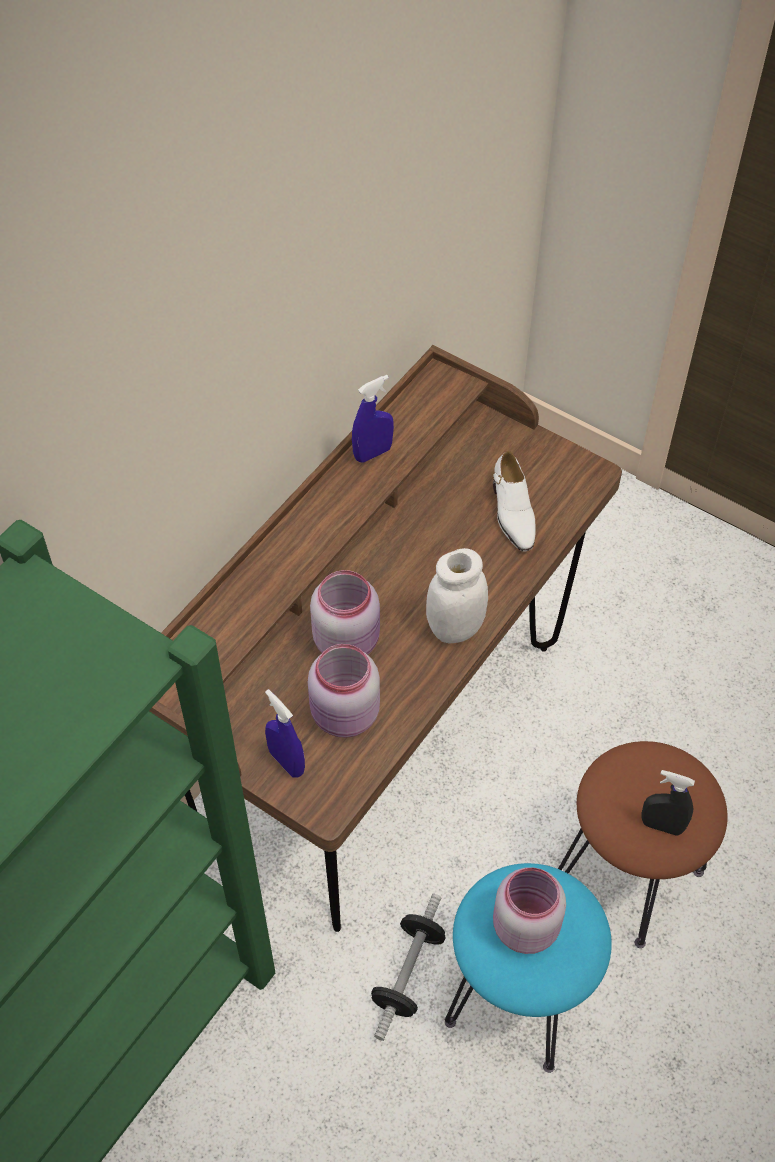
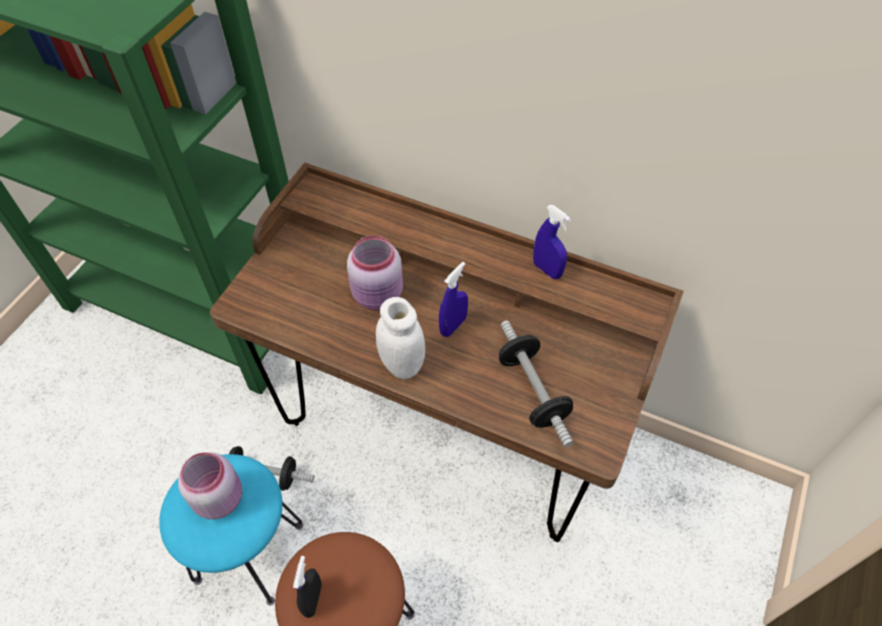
camera: 80 degrees right, 0 degrees up
(286, 762) = (270, 277): blue spray bottle -> blue spray bottle (453, 326)
(345, 716) = (311, 304): pink jar -> none
(512, 513) = (532, 391): white shoe -> dumbbell

